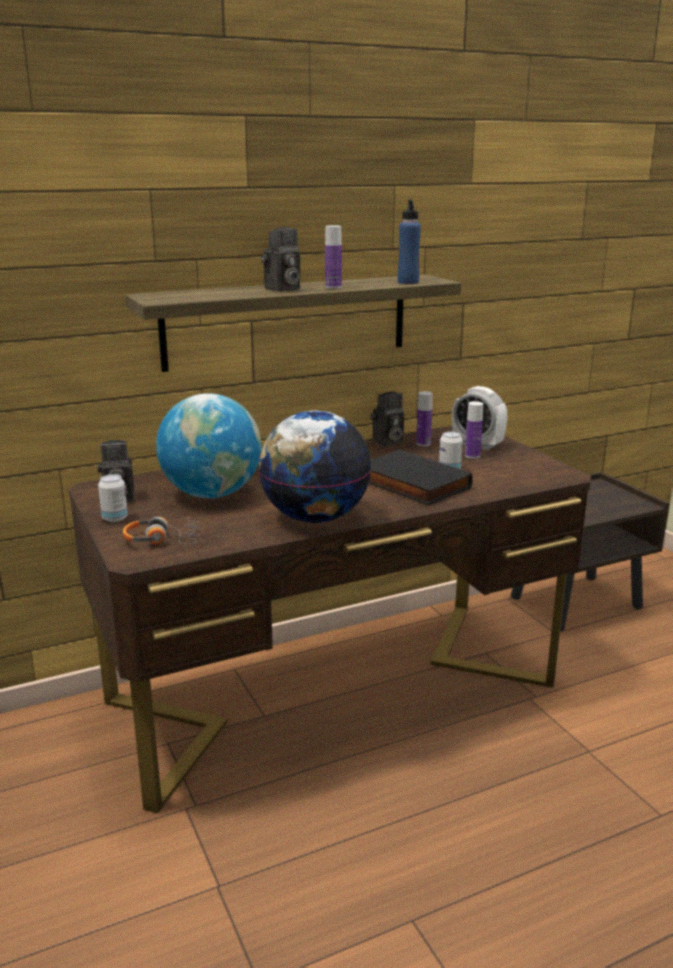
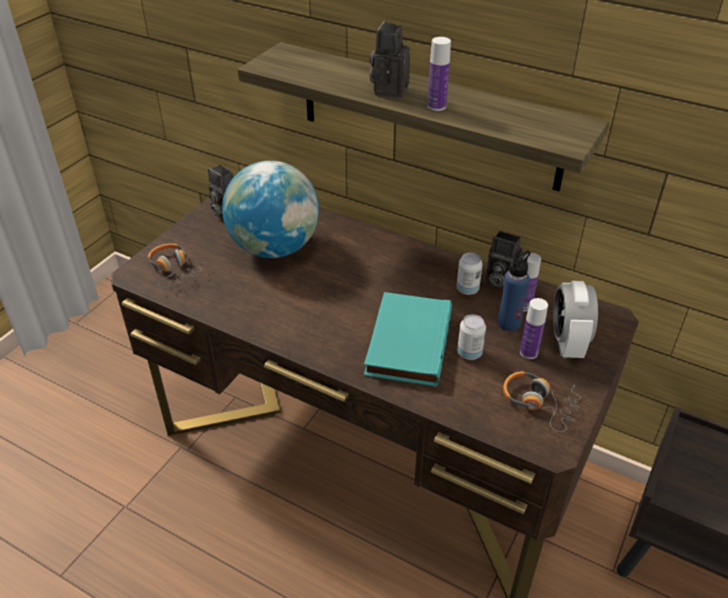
camera: 55 degrees right, 20 degrees up
(115, 518) = (192, 230): can -> can (467, 289)
(282, 289) = (389, 89): camera -> camera turned 90 degrees clockwise
(314, 518) = (276, 322): globe -> none
(408, 282) = (527, 132): blue bottle -> blue bottle (509, 323)
(410, 484) = (406, 342): black book -> turquoise book
(524, 467) = (539, 404): none -> headphones

